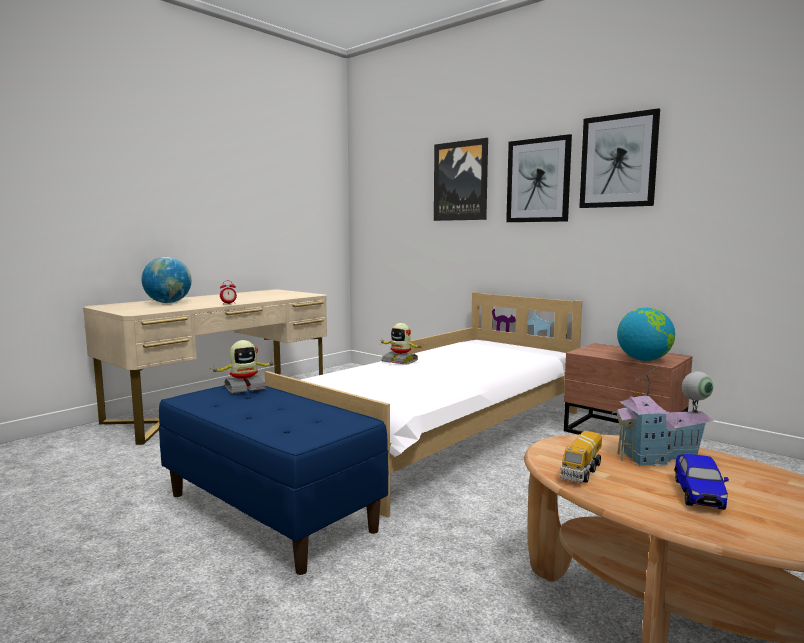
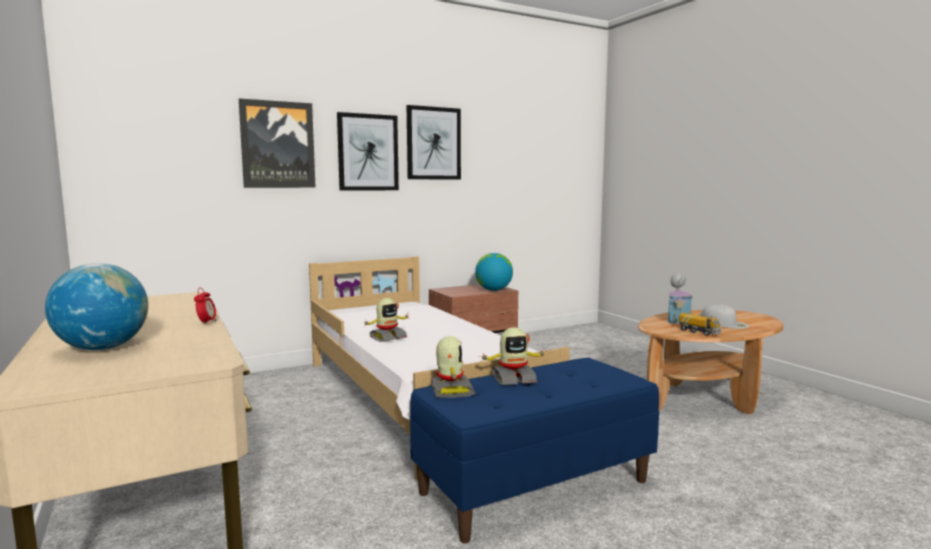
camera: 70 degrees left, 0 degrees up
(283, 401) = (513, 379): none -> toy robot
(698, 494) = (724, 323): toy car -> white cap

